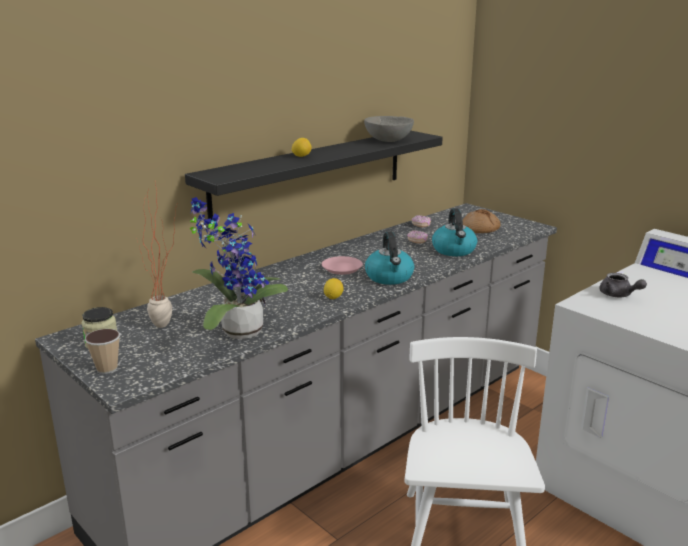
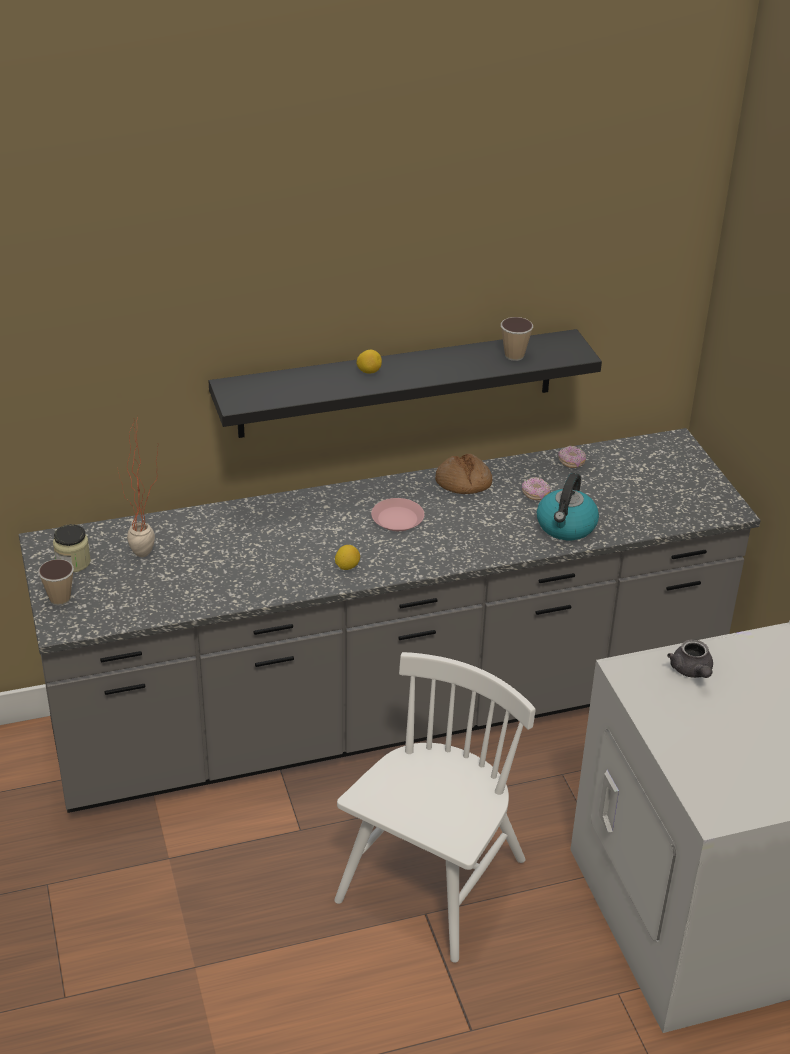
camera: 25 degrees right, 15 degrees up
(237, 331) = (210, 586): potted plant -> none
(387, 140) = (514, 355): grey bowl -> cup
(389, 277) = (439, 552): kettle -> none
(480, 229) = (644, 494): bread -> bread (463, 483)

